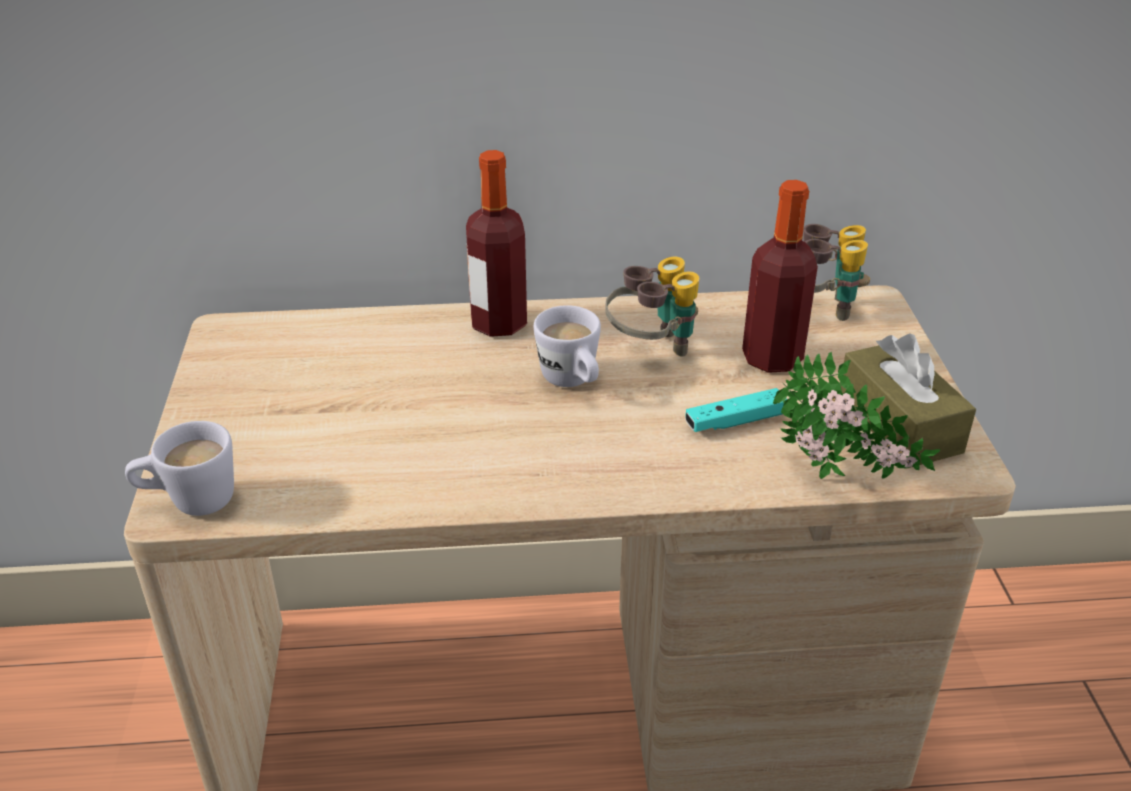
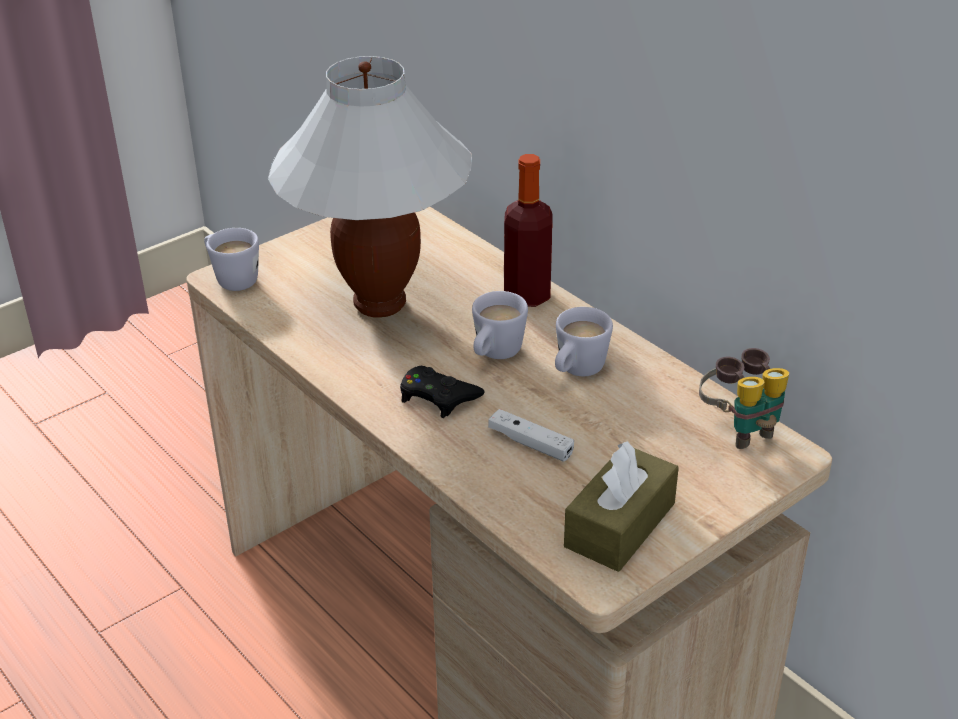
camera: 55 degrees right, 0 degrees up
(393, 414) = (380, 303): none -> white table lamp
(602, 445) = (438, 397): none -> black game controller
(652, 349) = (576, 371): binoculars -> white mug
(735, 421) = (530, 443): turquoise game controller -> white game controller
(772, 358) = (634, 431): bottle -> none
(841, 479) = (515, 518): potted plant -> none

